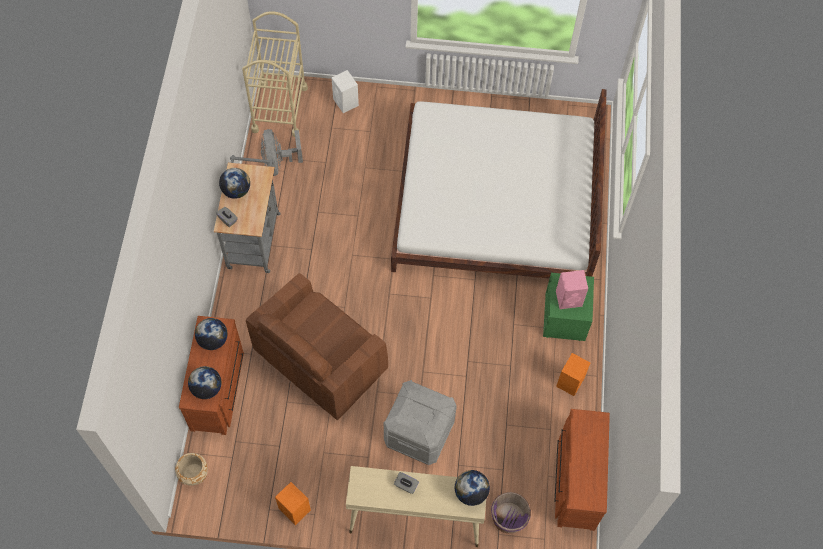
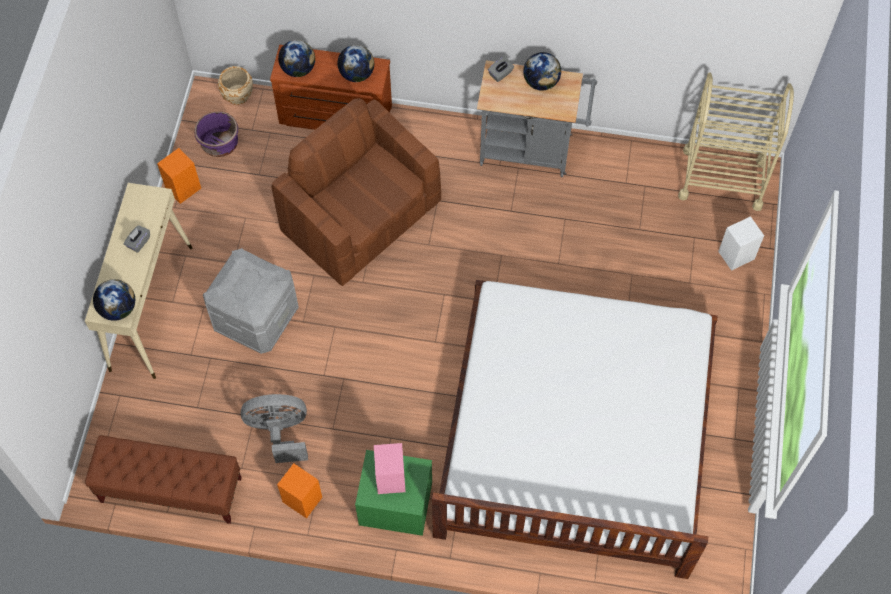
camera: 95 degrees right, 0 degrees up
(279, 163) = (638, 177): grey fan -> grey fan (280, 432)
(508, 518) = (137, 408): purple planter -> purple planter (220, 144)
(575, 480) = (171, 490): brown dresser -> brown bench

